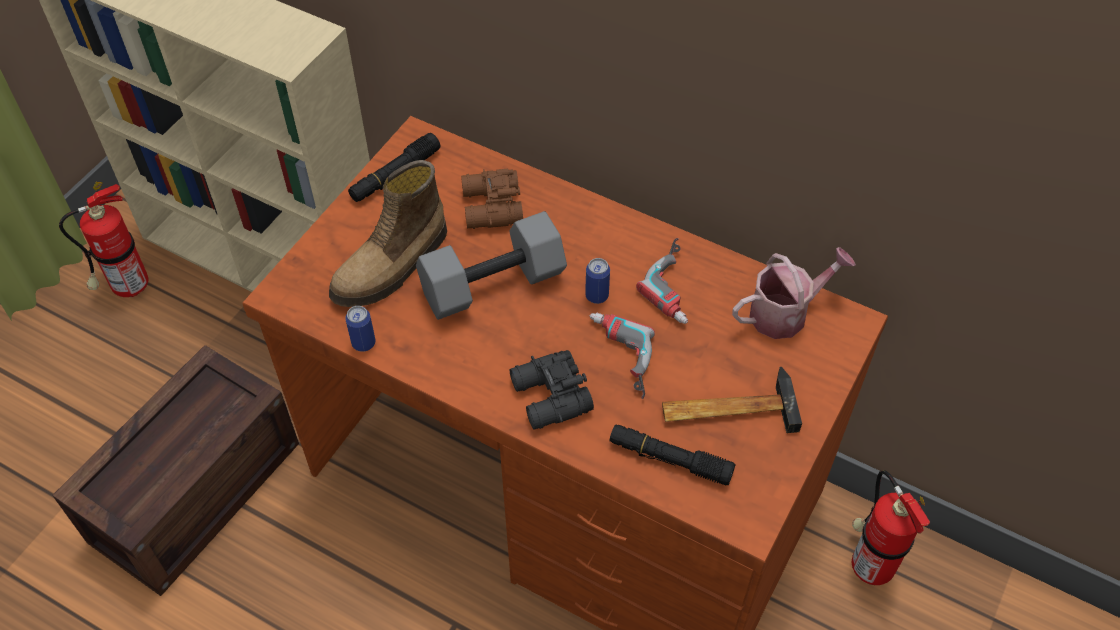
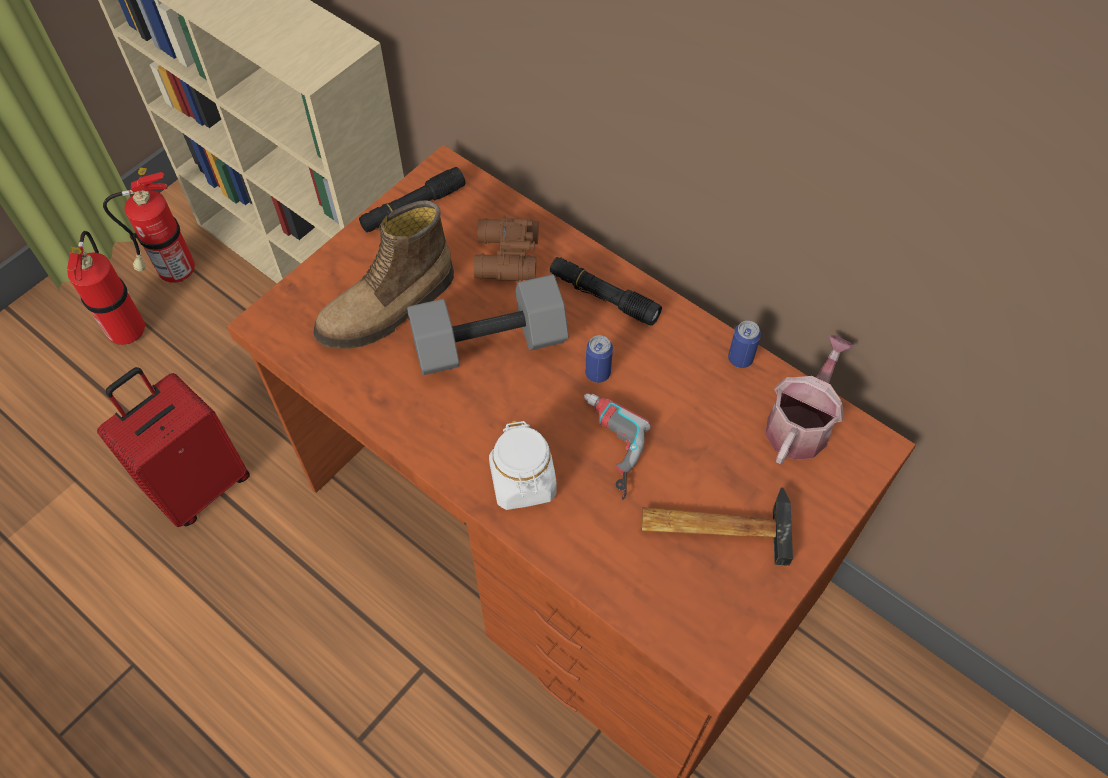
camera: 10 degrees right, 5 degrees up
(195, 488) = (199, 485): crate -> red suitcase
(363, 343) = (340, 389): can -> can (740, 359)
(549, 398) = (523, 482): black binoculars -> white jar
(670, 459) = (639, 574): black flashlight -> black flashlight (603, 296)
(679, 285) = (689, 375): power drill -> none
(785, 312) = (801, 423): watering can -> watering can turned 45 degrees counterclockwise
(868, 563) = (858, 677): fire extinguisher -> fire extinguisher (128, 329)

